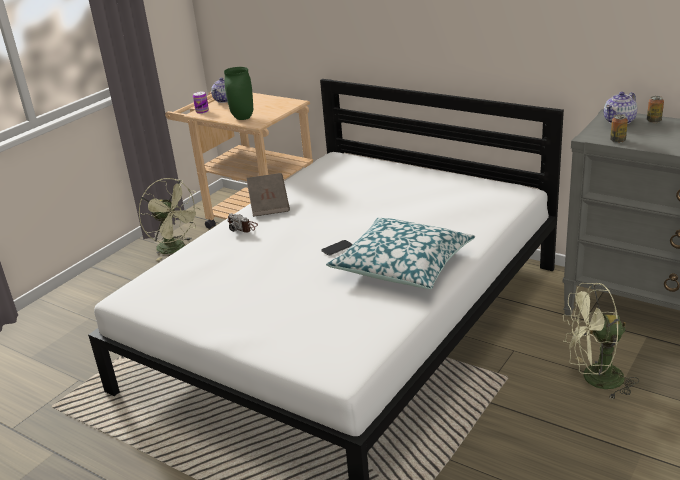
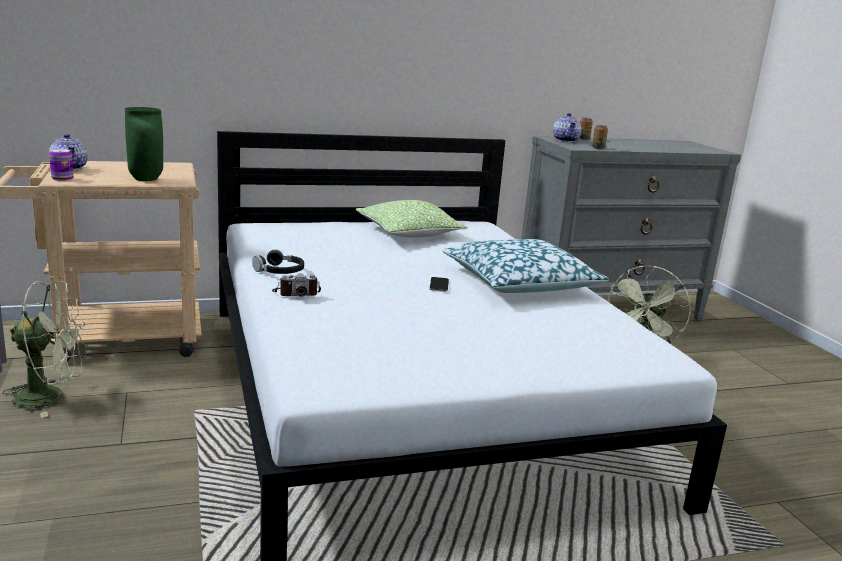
camera: 55 degrees left, 10 degrees down
(269, 205) = (279, 271): brown book -> black headphones
(429, 190) = (409, 233): none -> pillow

